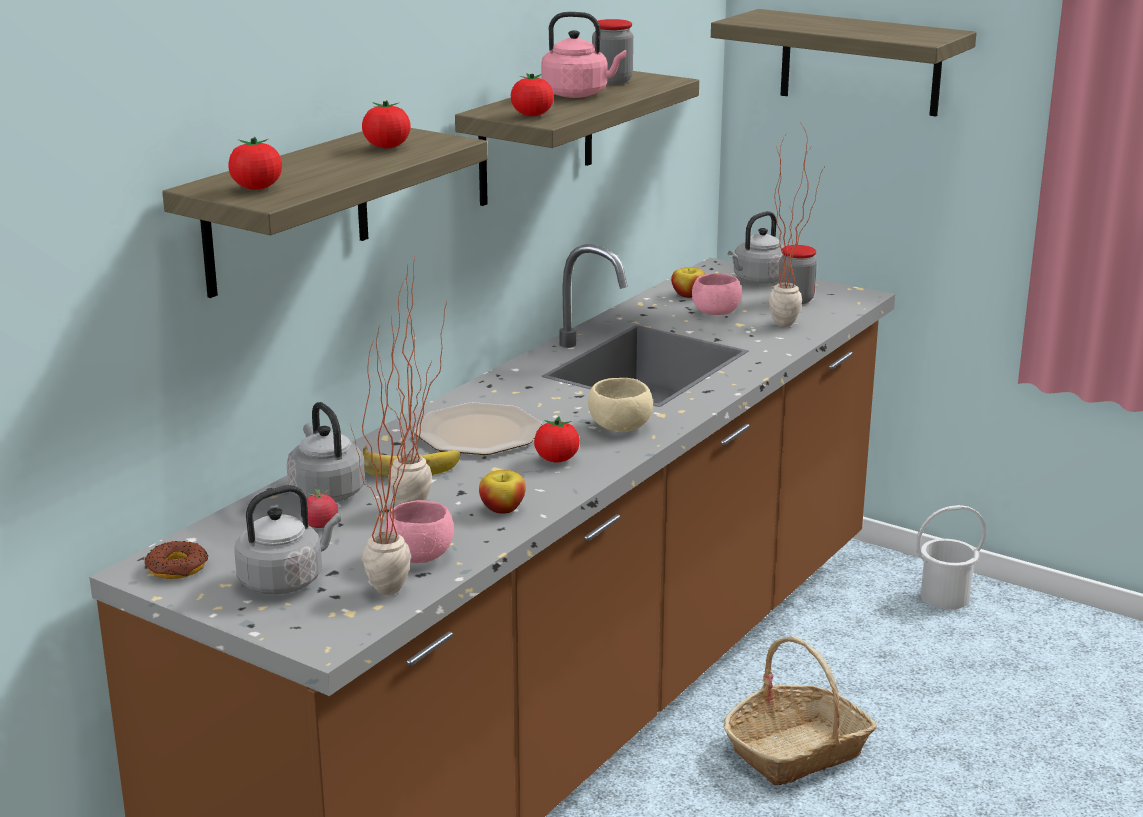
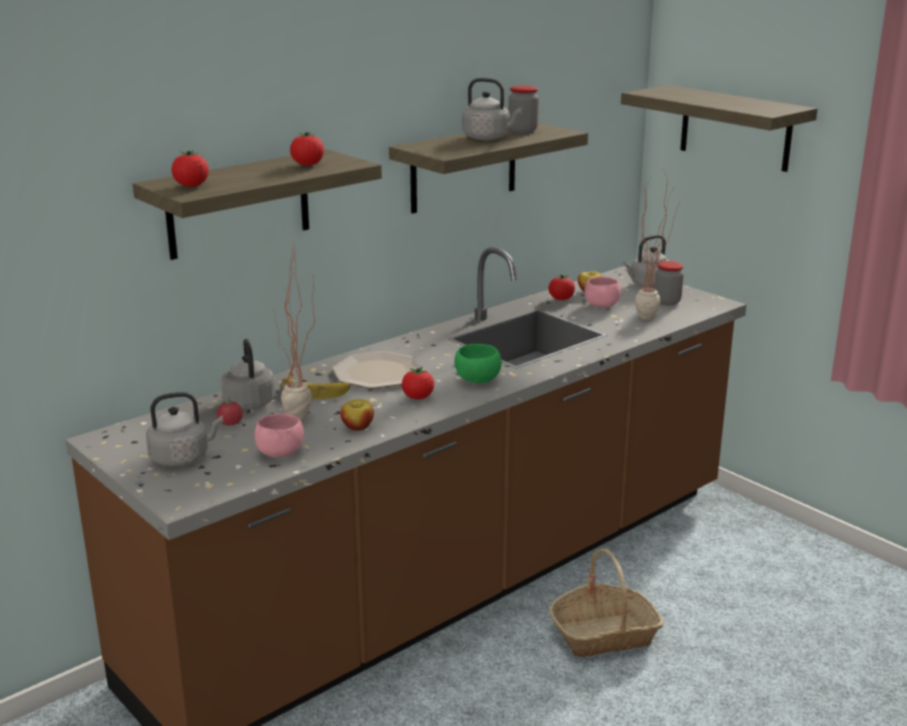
camera: 15 degrees right, 0 degrees up
(177, 567) = (122, 440): donut -> none
(400, 595) = (249, 477): potted plant -> none
(532, 115) = (440, 150): tomato -> tomato (561, 299)
(578, 94) = (488, 138): pink kettle -> grey kettle
(618, 427) = (476, 379): beige bowl -> green bowl
(945, 597) = (769, 538): white bucket -> none

